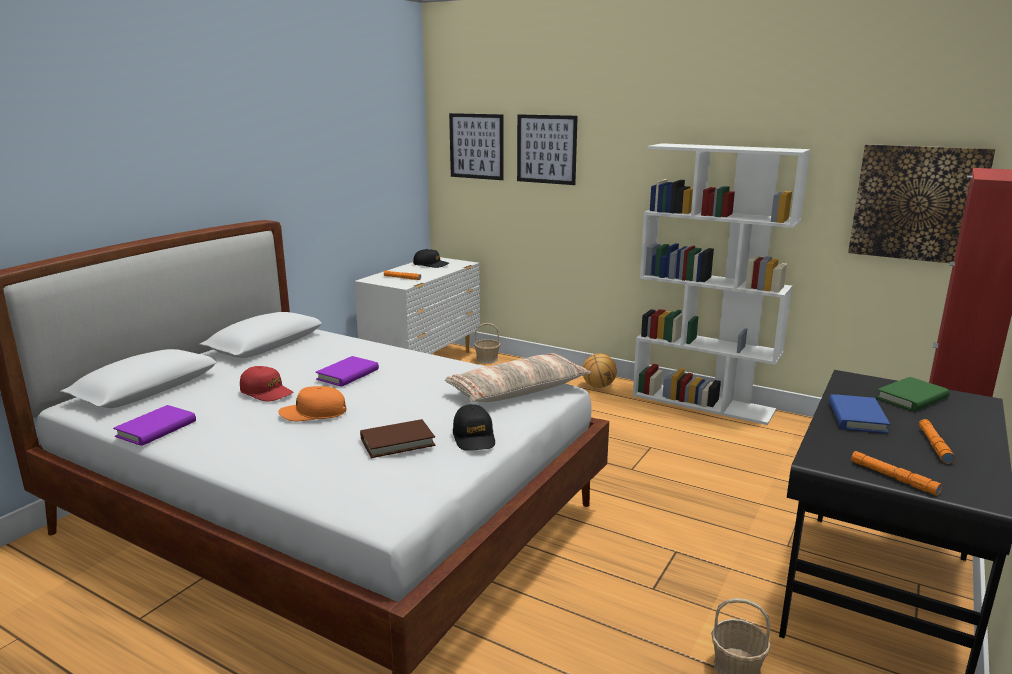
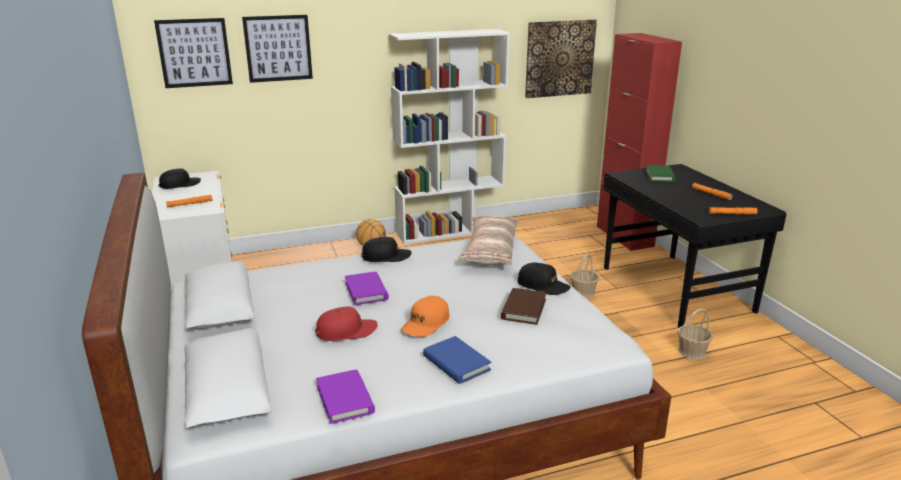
camera: 50 degrees left, 5 degrees up
(428, 360) = (386, 256): none -> black cap
(487, 360) = (251, 261): basket -> basket (583, 292)
(856, 417) = (666, 193): blue book -> blue book (456, 363)

